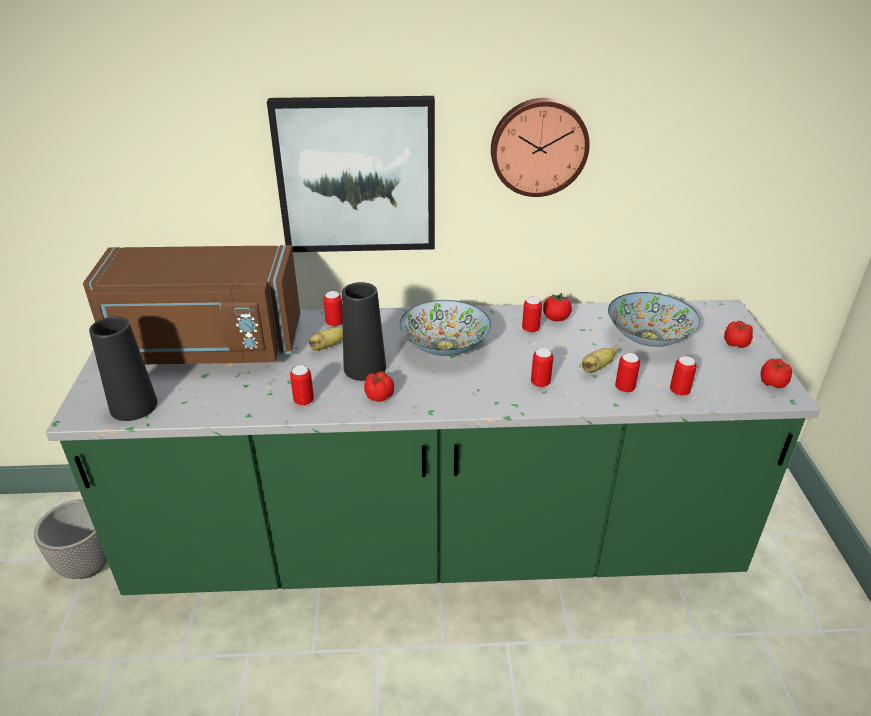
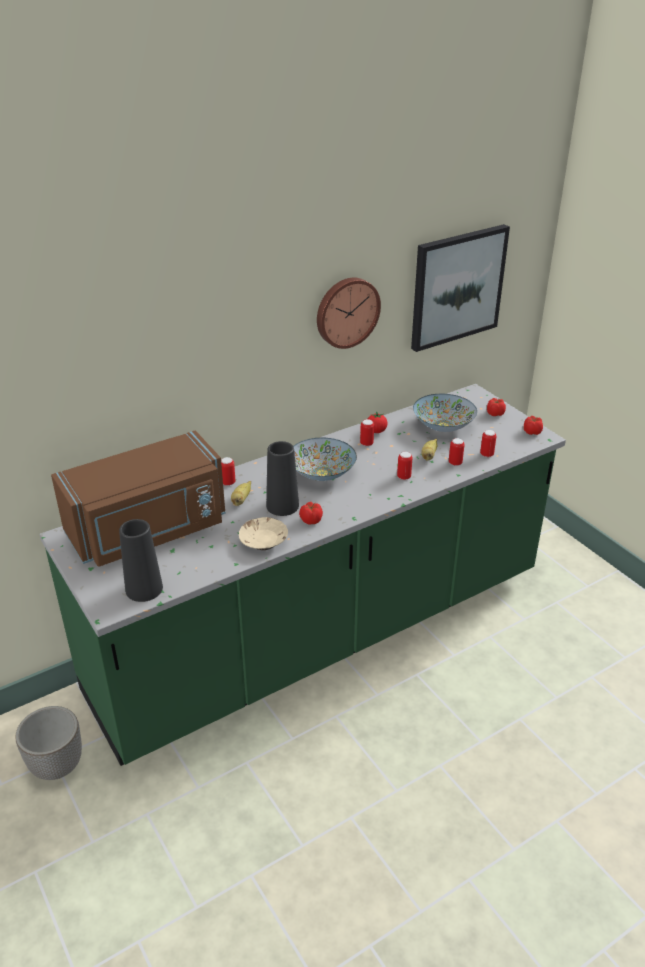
camera: 30 degrees left, 0 degrees up
(304, 401) = (264, 541): can -> beige bowl
(356, 175) = (227, 364): picture -> picture (457, 287)

